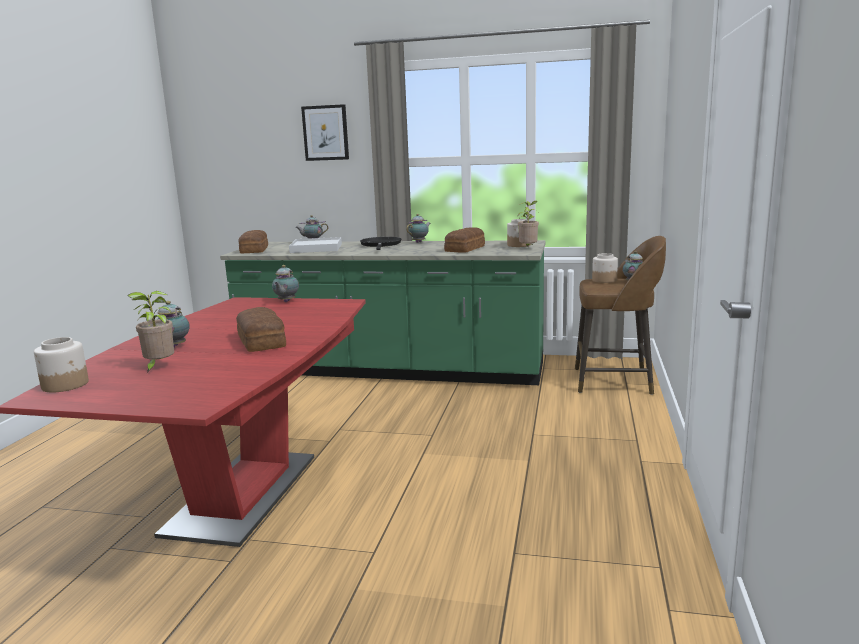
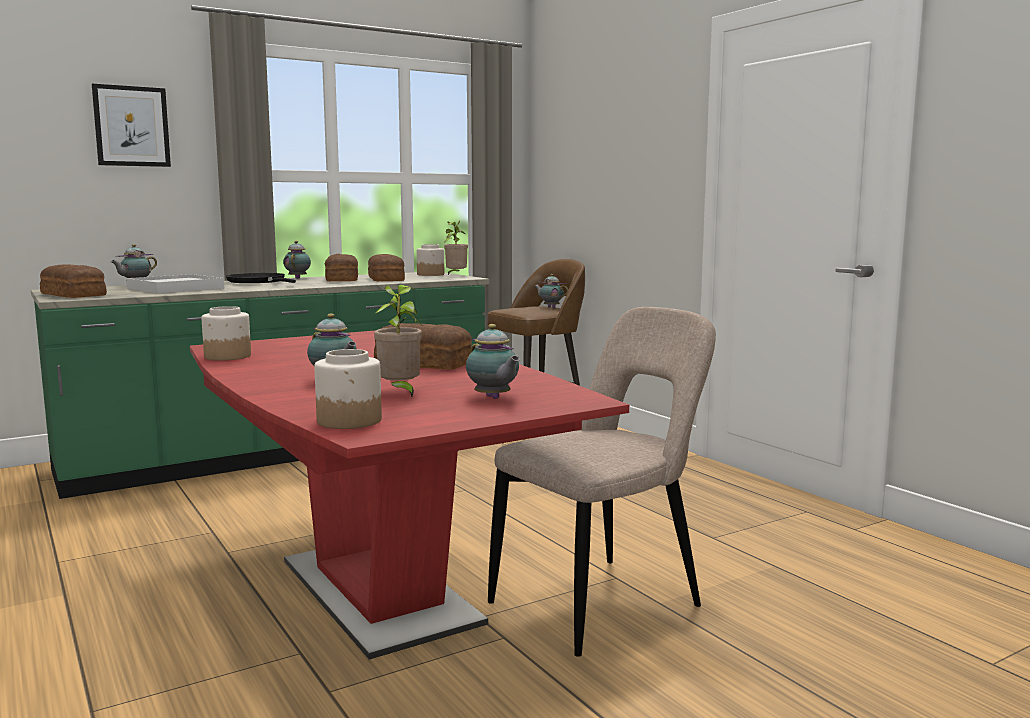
camera: 45 degrees left, 5 degrees down
(286, 301) = (293, 340): teapot -> teapot (493, 398)
(326, 567) = (603, 602): none -> beige chair
(437, 246) = (341, 279): none -> bread
(604, 280) = (520, 308): jar -> jar (227, 356)

